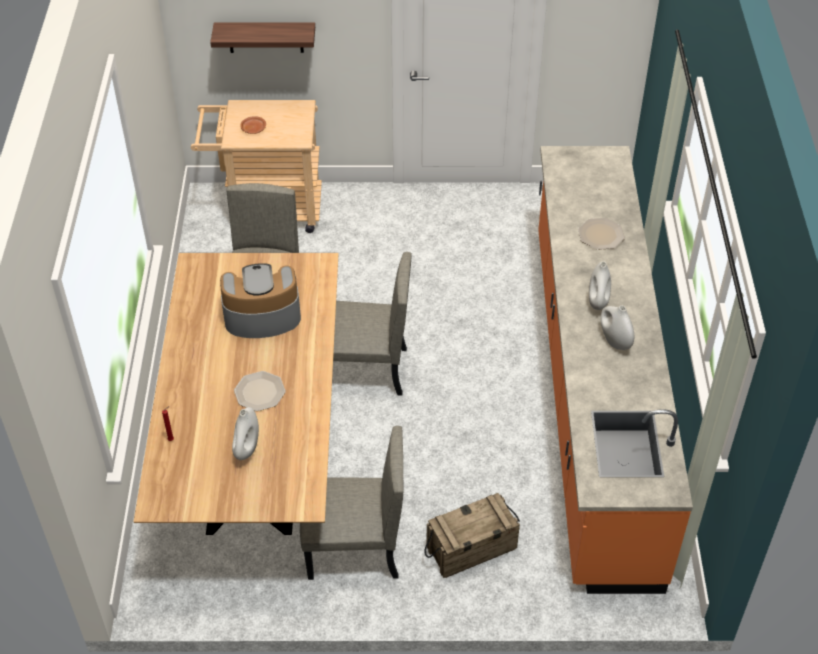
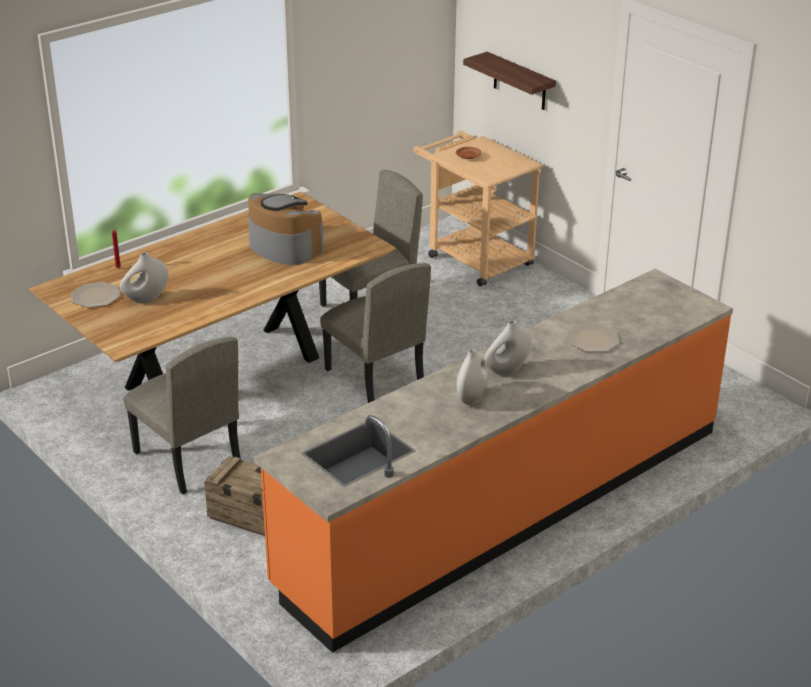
camera: 50 degrees right, 15 degrees down
(259, 391) = (208, 279): plate -> plate (96, 296)

